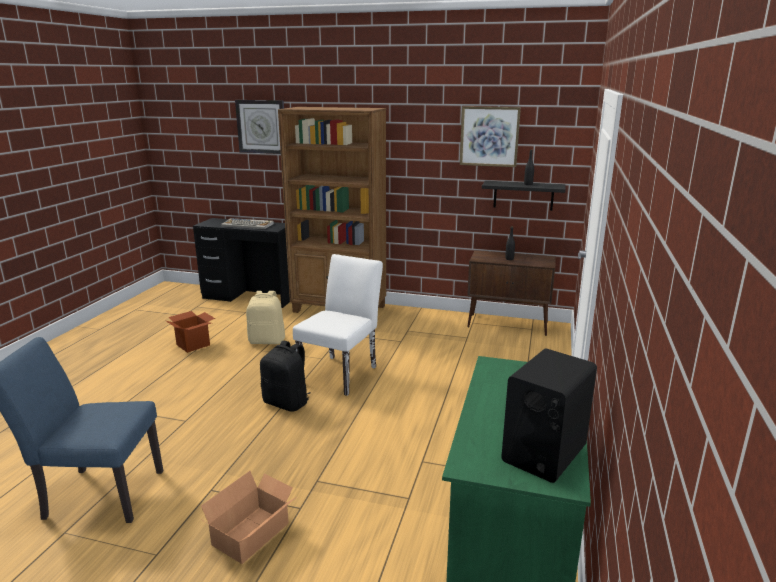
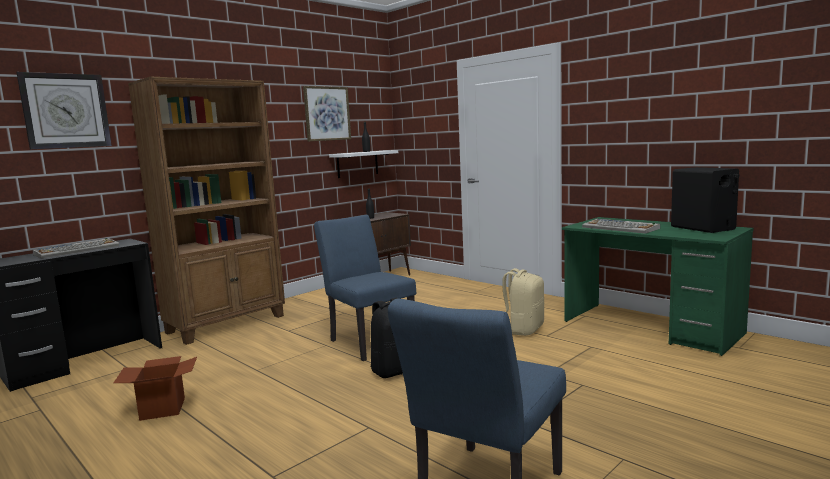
camera: 60 degrees left, 10 degrees down
(254, 534) = (611, 407): cardboard box -> none
(267, 341) = (237, 365): beige backpack -> beige backpack (523, 329)
(342, 372) = (369, 341): white chair -> blue chair
(498, 392) = (621, 228): none -> keyboard
(523, 195) = (357, 164): black shelf -> white shelf

